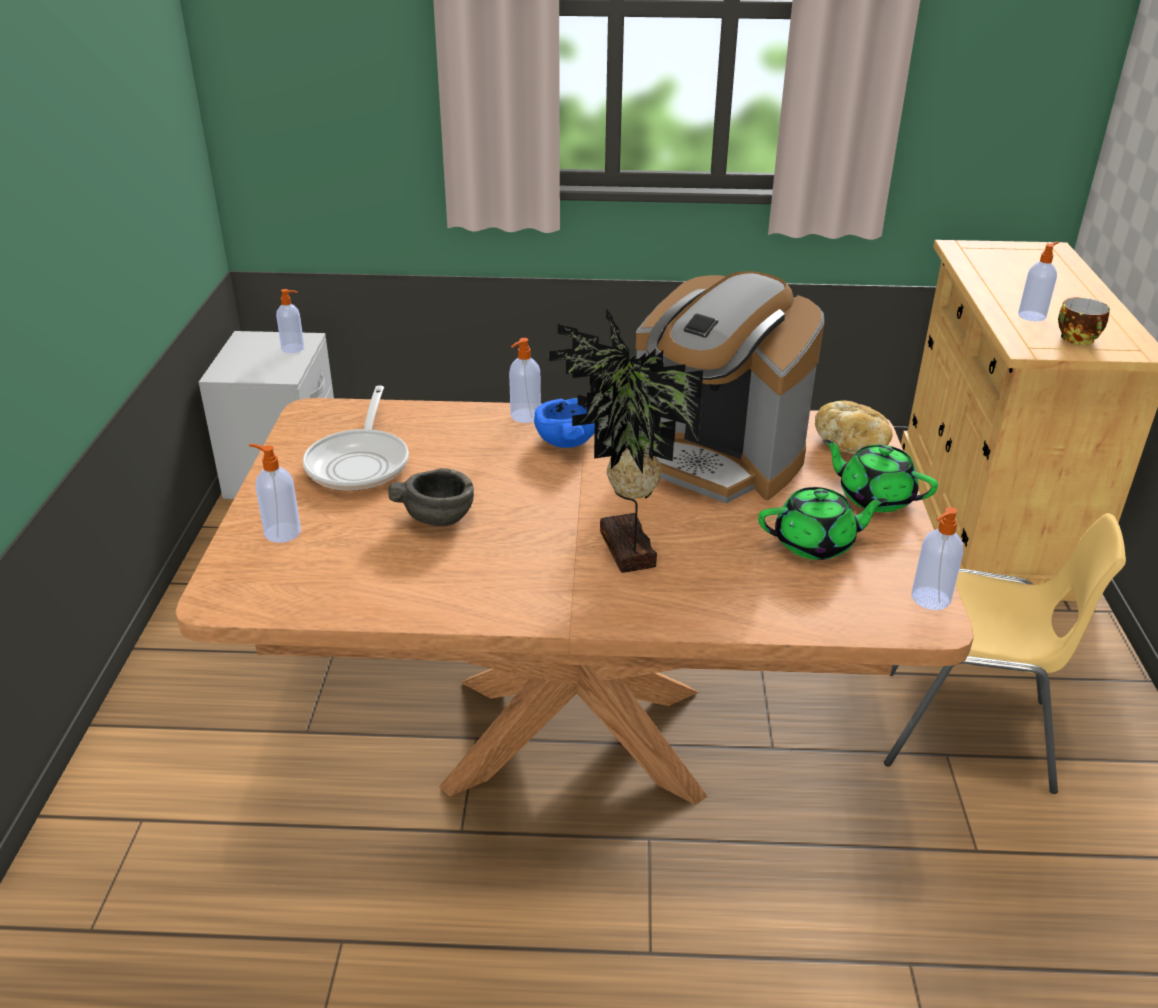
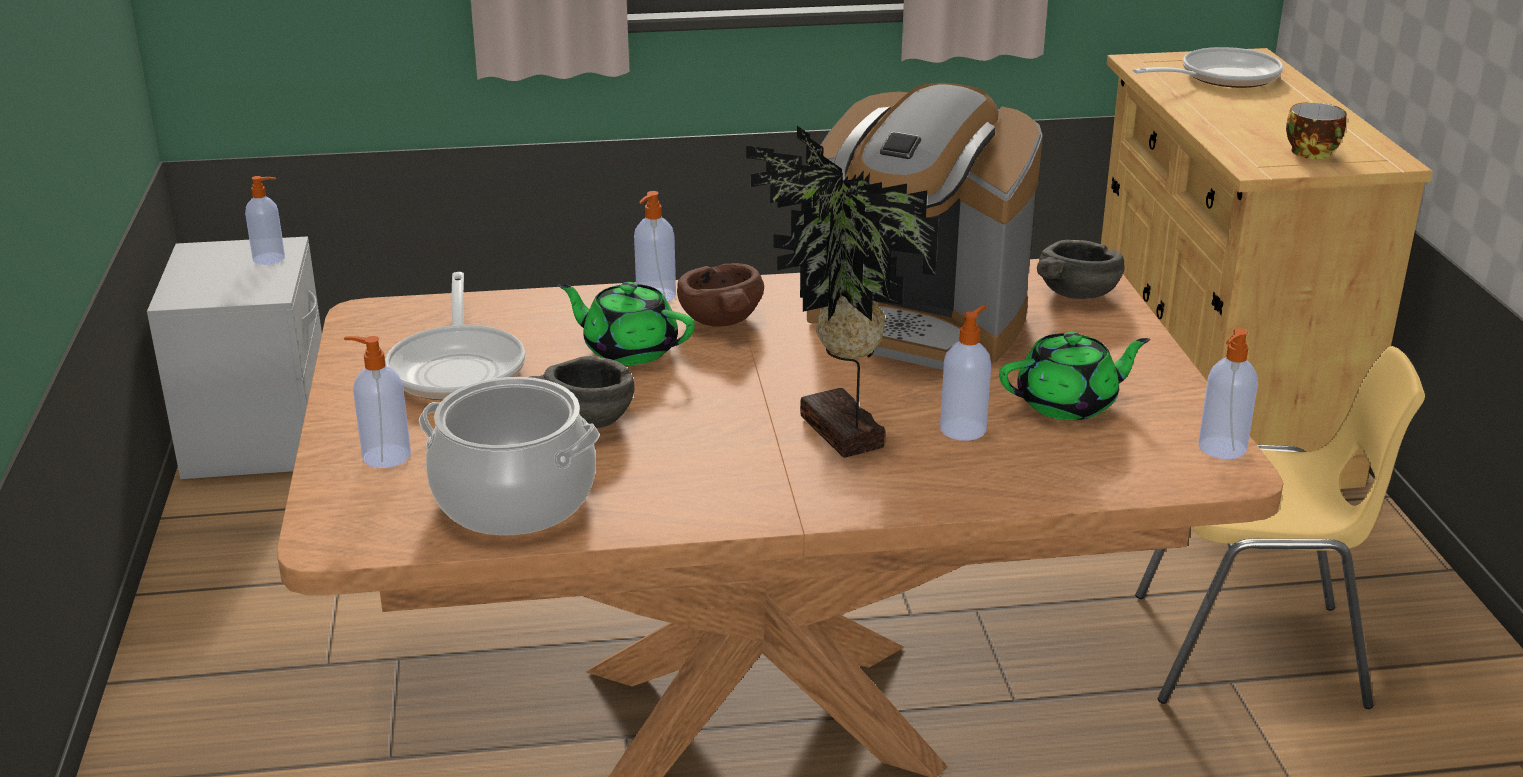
camera: 10 degrees left, 5 degrees down
(361, 581) = (514, 500): none -> cooking pot
(566, 441) = (720, 320): blue bowl -> brown bowl
(852, 444) = (1076, 293): bread -> grey bowl
(874, 497) = (1122, 347): green teapot -> green teapot (629, 350)
(1022, 266) = (1221, 77): none -> frying pan
(1032, 316) = (1251, 131): soap dispenser -> soap dispenser (964, 429)

